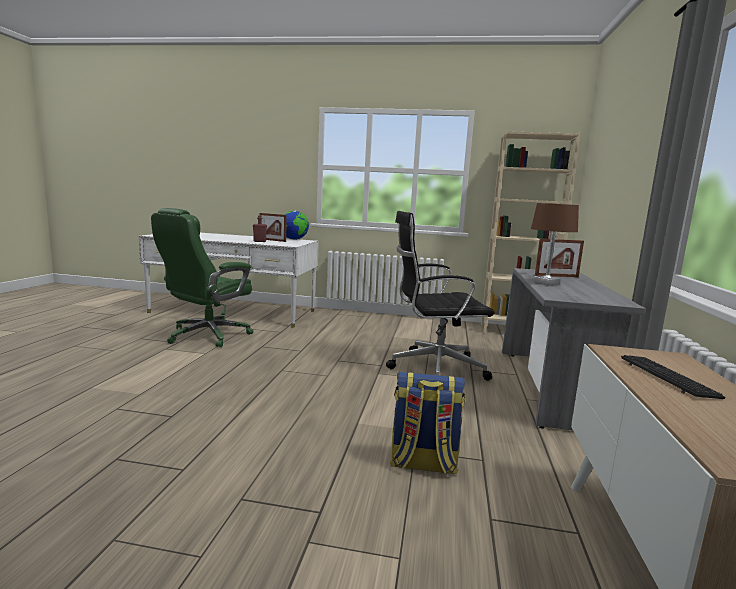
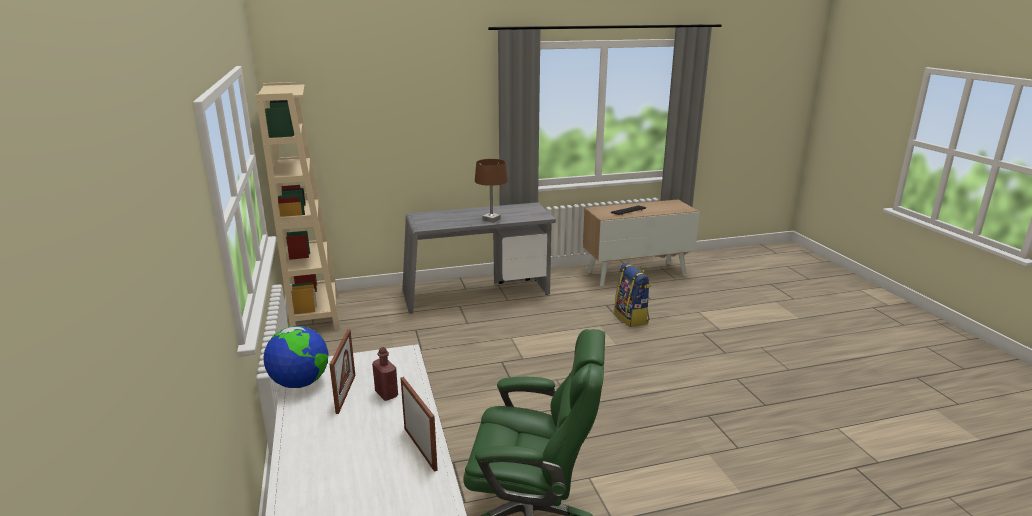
camera: 115 degrees left, 10 degrees up
(434, 368) = (481, 338): black office chair -> none
(556, 276) = (447, 218): picture frame -> picture frame (420, 448)

